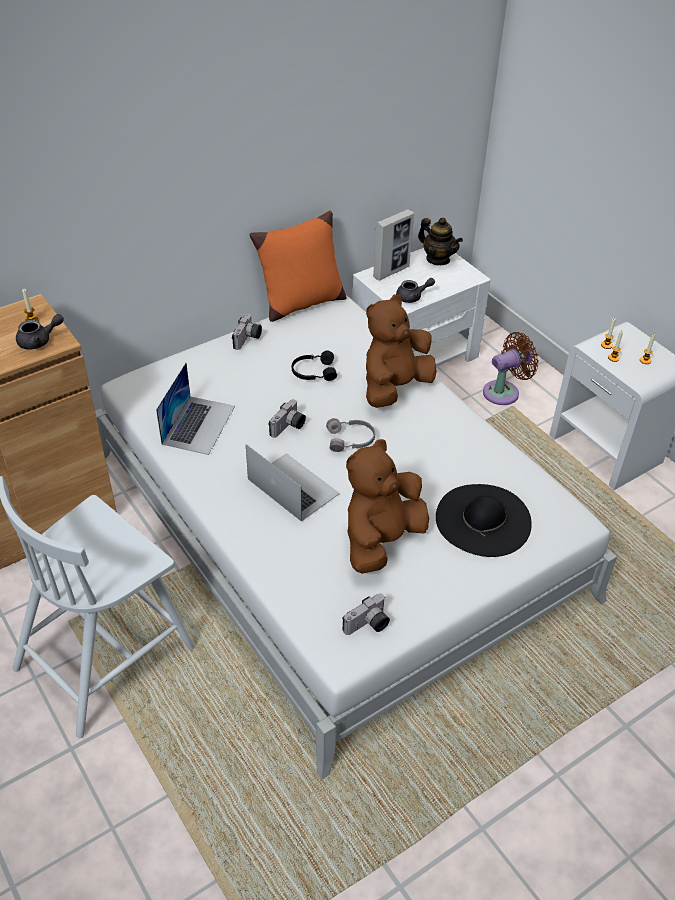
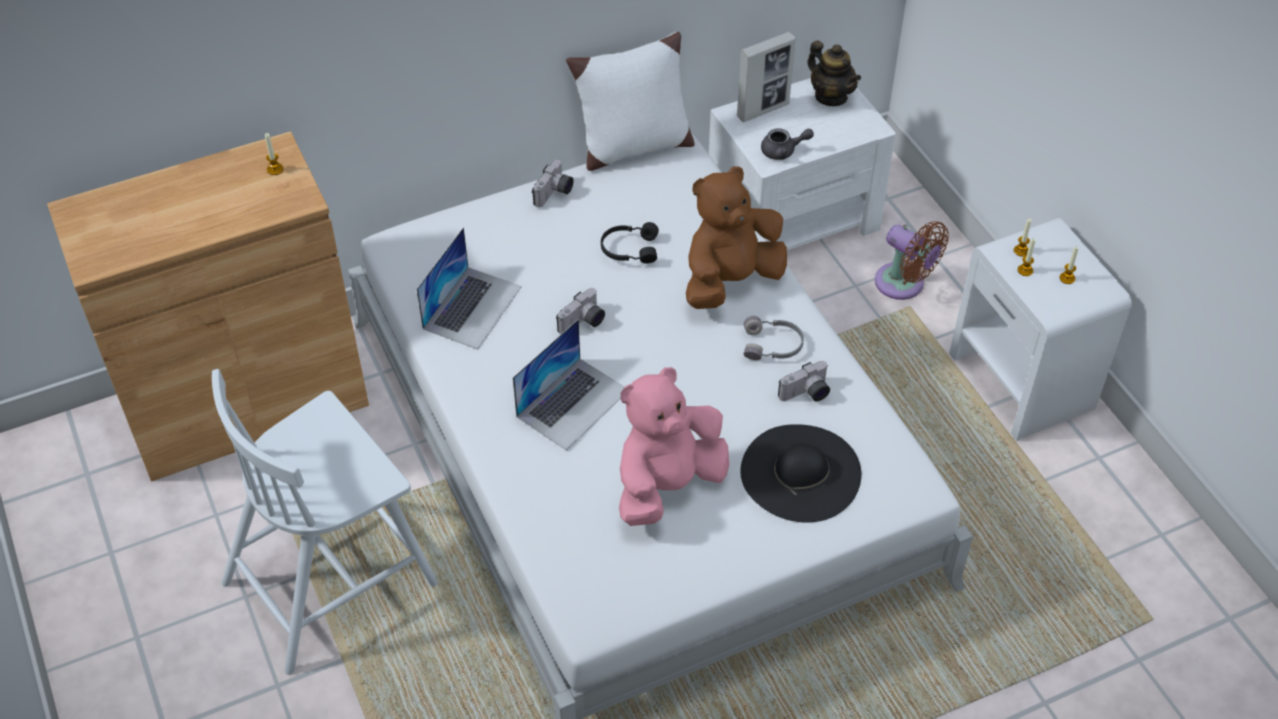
camera: 10 degrees right, 5 degrees up
(39, 341) = (280, 198): grey teapot -> none
(293, 486) = (573, 403): laptop -> laptop turned 75 degrees clockwise
(300, 304) = (633, 147): orange pillow -> white pillow
(351, 440) = (658, 348): grey headphones -> grey headphones (772, 346)
(368, 626) = (628, 589): camera -> camera (806, 394)
(381, 540) = (667, 485): brown plush toy -> pink plush toy
(504, 392) = (903, 285): brown fan -> brown fan turned 60 degrees clockwise

